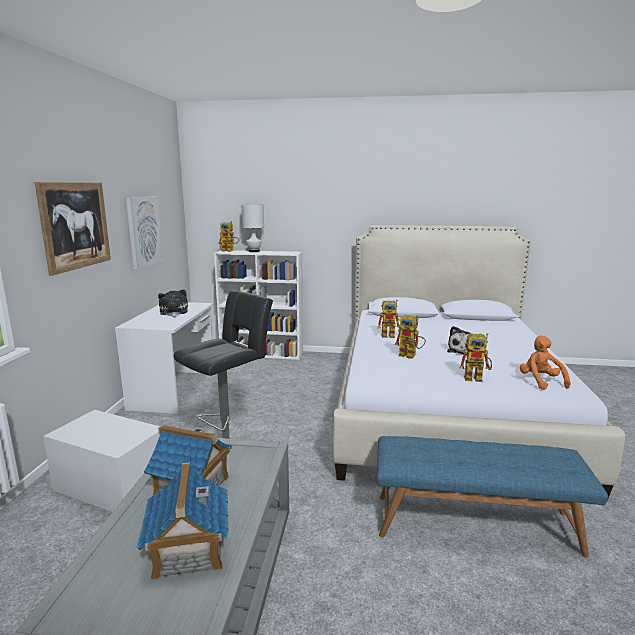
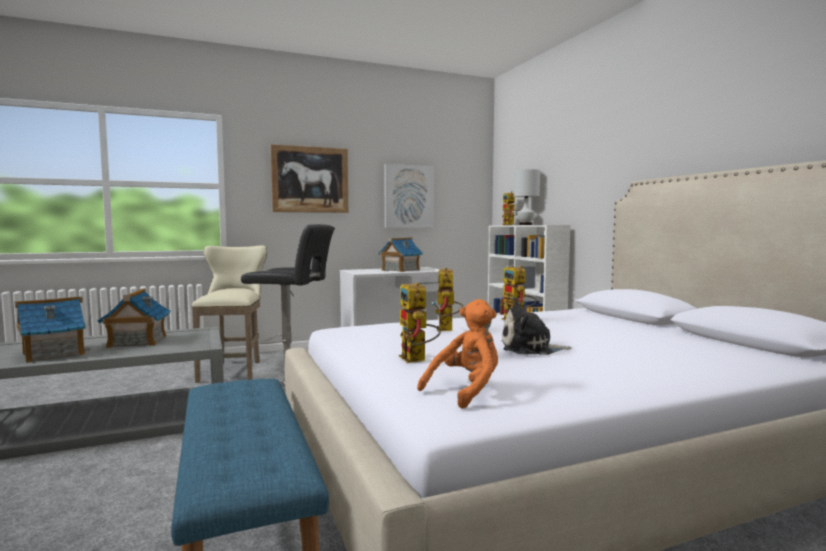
camera: 60 degrees right, 10 degrees down
(111, 485) = (234, 370): white storage box -> beige stool
(173, 312) = (400, 270): plush toy -> toy house

